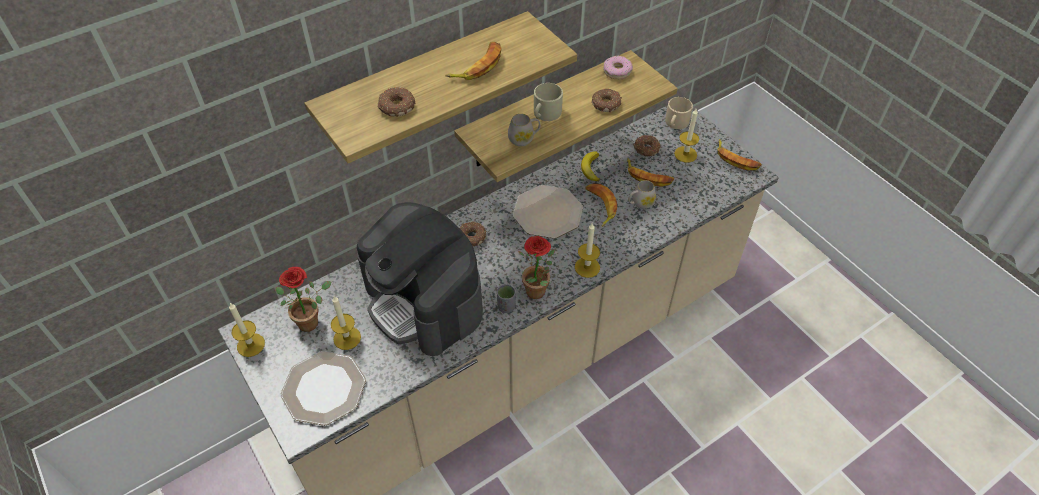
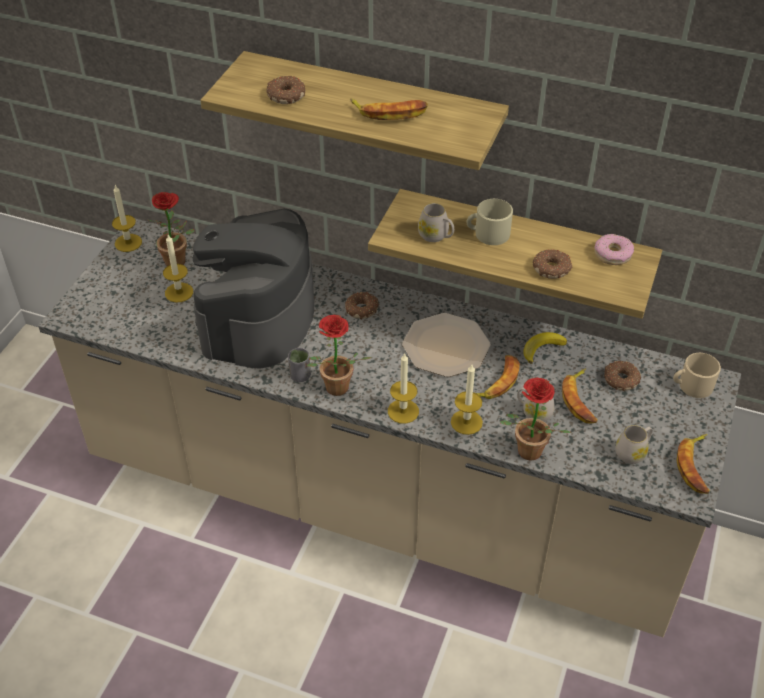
camera: 55 degrees right, 5 degrees down
(323, 388) = (118, 307): plate -> none
(671, 227) = (526, 454): none -> potted plant
(685, 154) = (651, 417): candle -> candle (466, 422)
(706, 178) = (633, 452): none -> white mug

